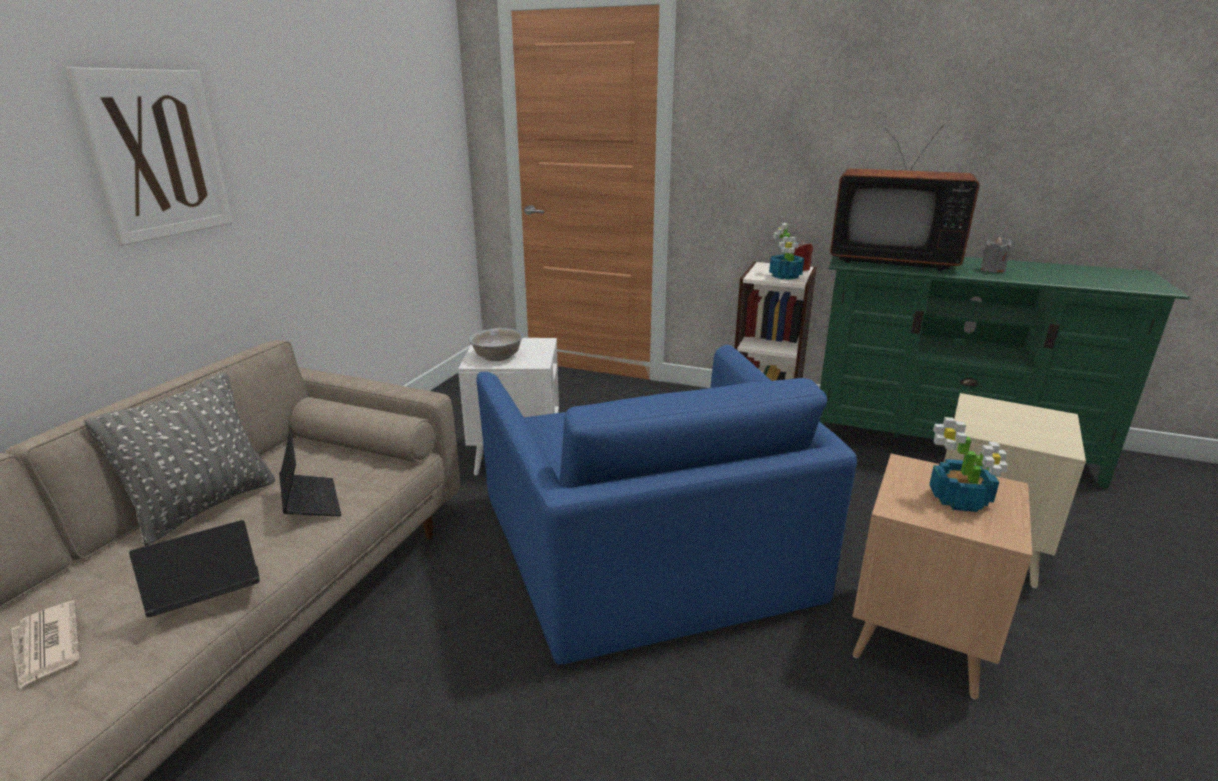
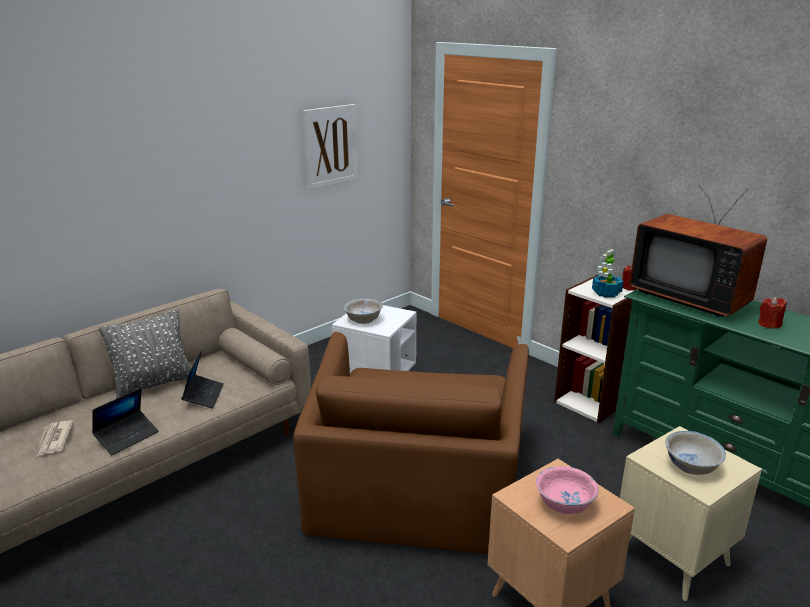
camera: 25 degrees right, 0 degrees up
(157, 155) = (169, 175): picture -> picture (330, 146)
(208, 599) = (127, 437): laptop -> laptop turned 135 degrees clockwise
(647, 543) = (416, 478): blue armchair -> brown armchair
(960, 500) = (565, 504): potted plant -> pink bowl
(992, 270) = (769, 324): grey candle -> red candle
(1019, 427) = (691, 465): none -> white bowl

